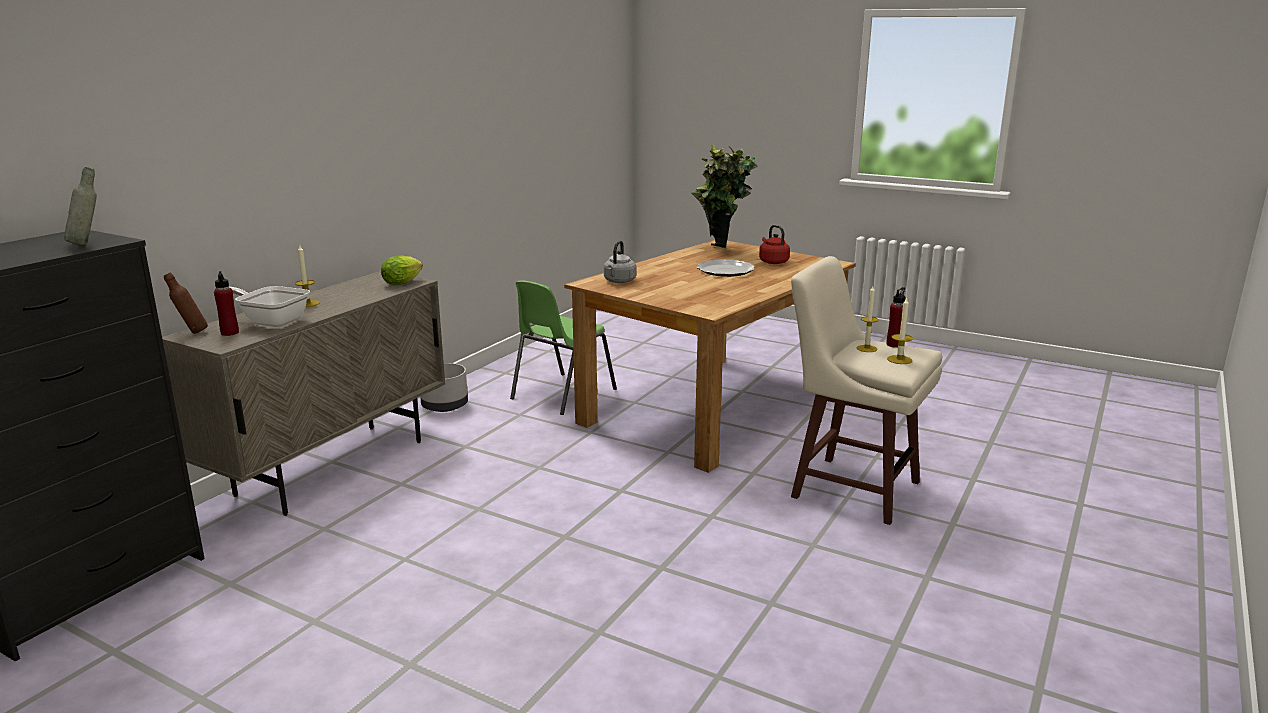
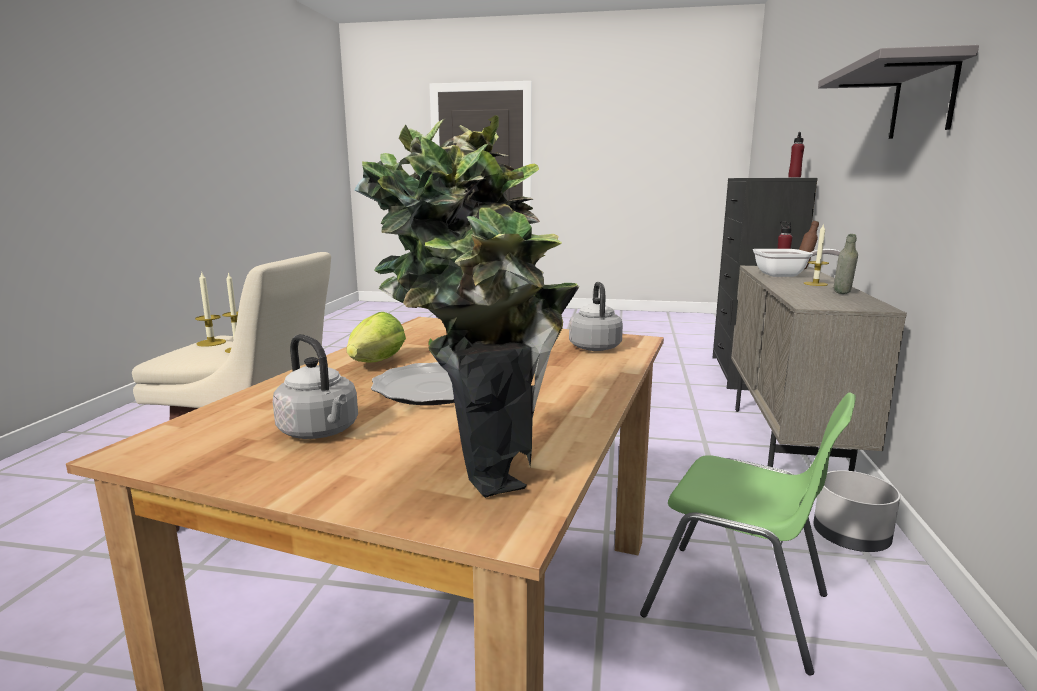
camera: 160 degrees right, 5 degrees down
(88, 244) = (759, 177): grey bottle -> grey bottle (842, 294)
(313, 123) = (923, 99): none -> grey shelf
(404, 282) = (816, 303): lettuce -> lettuce (374, 364)
(561, 394) = (739, 606): green chair -> green chair turned 105 degrees clockwise
(772, 262) = (321, 432): red kettle -> grey kettle
(894, 344) = (195, 357): red bottle -> red bottle (794, 177)

